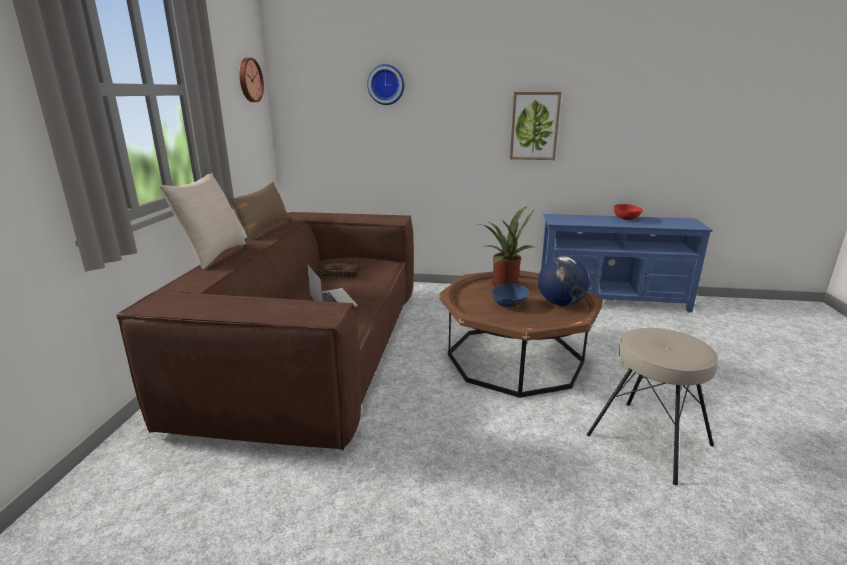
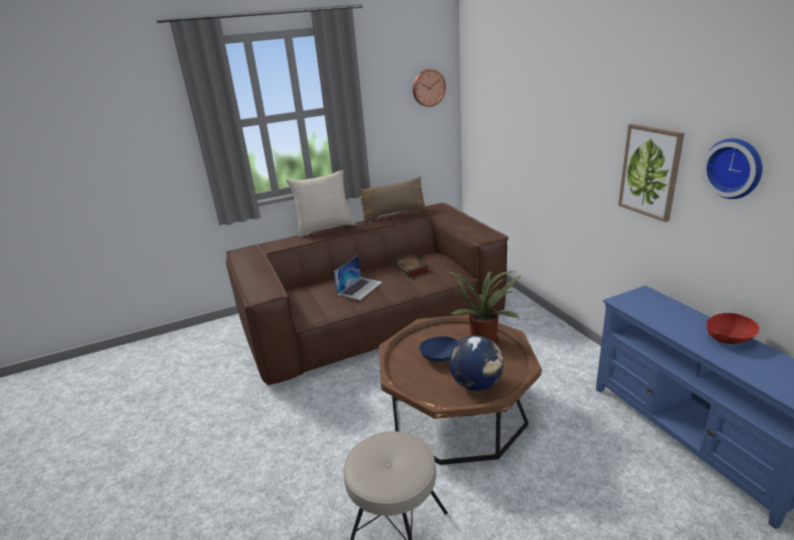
camera: 60 degrees right, 5 degrees up
(386, 85) = (527, 98): wall clock -> wall clock (735, 168)

